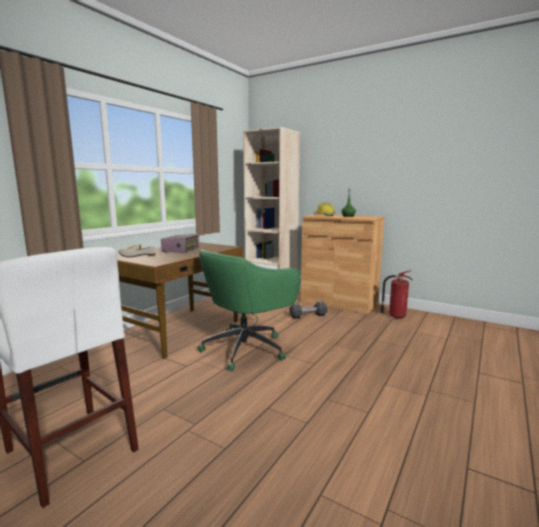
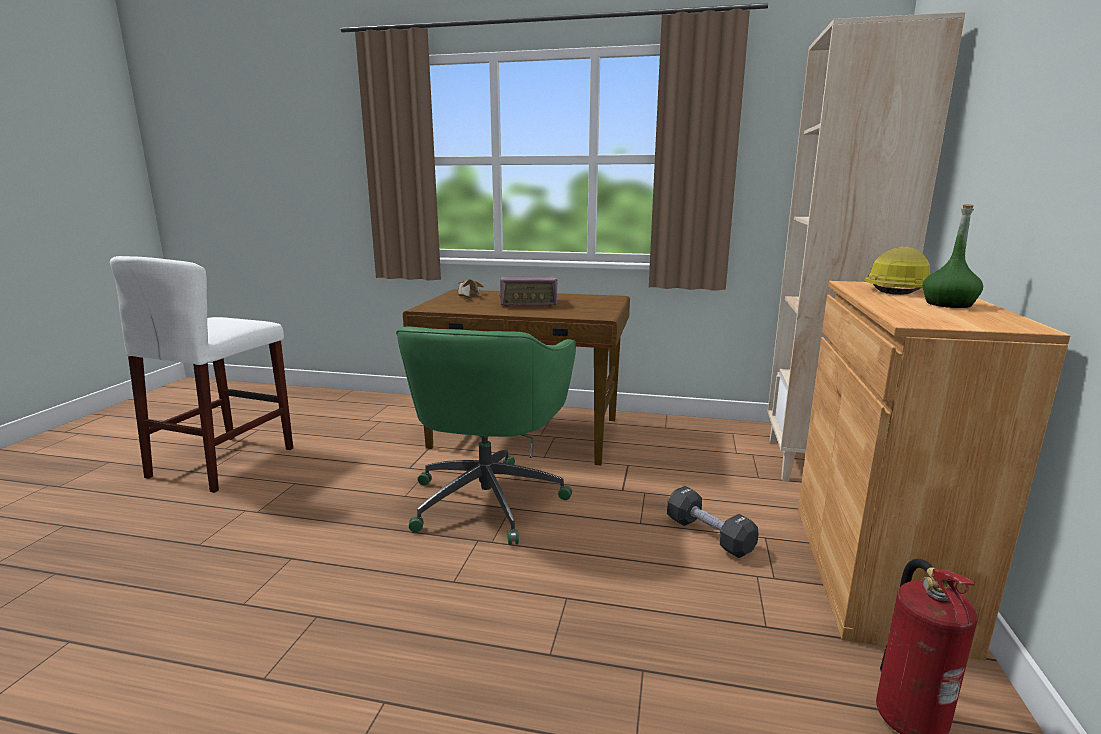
camera: 70 degrees right, 5 degrees up
(246, 348) = (489, 498): green office chair -> green office chair turned 105 degrees counterclockwise

